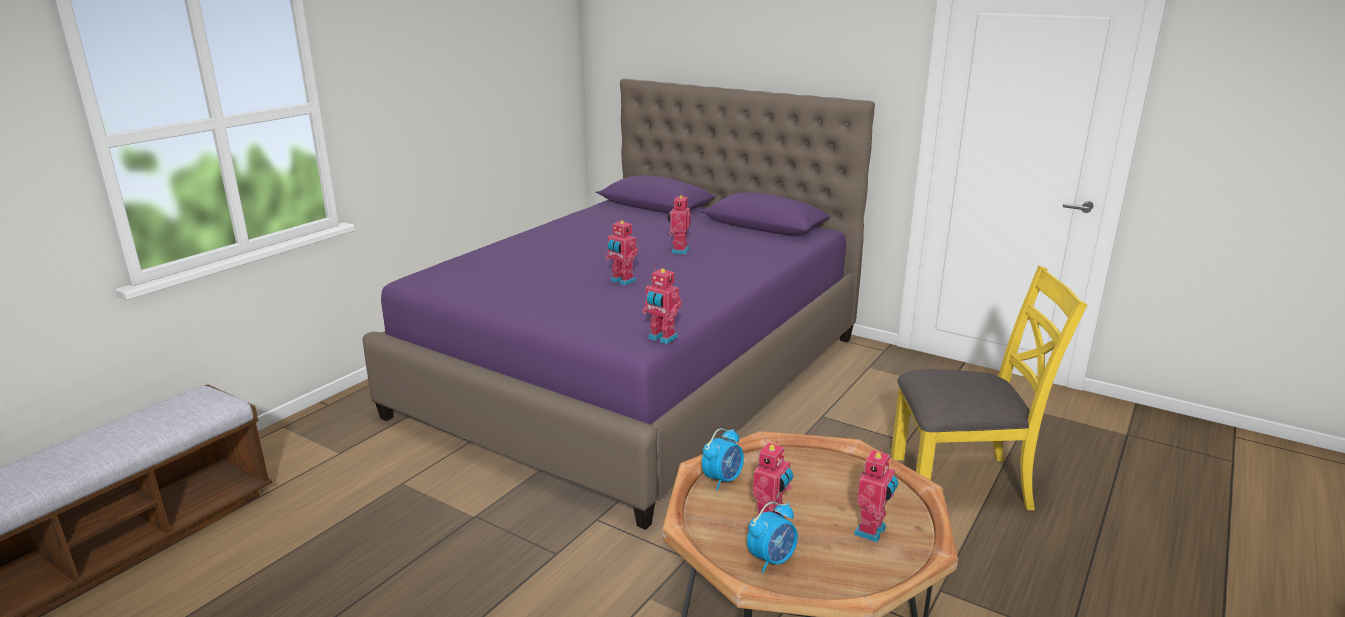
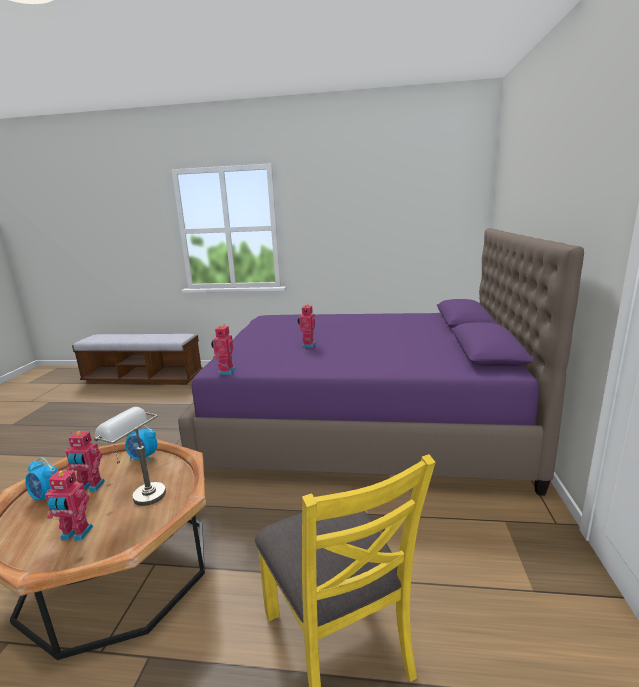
camera: 65 degrees right, 5 degrees down
(679, 250) = (381, 344): toy robot -> none
(812, 485) = (140, 493): none -> grey table lamp

